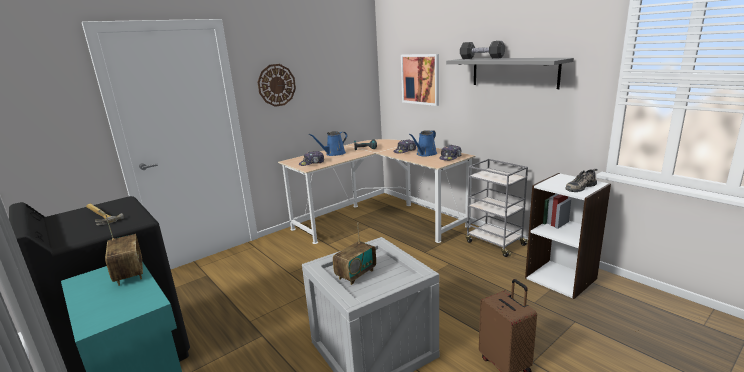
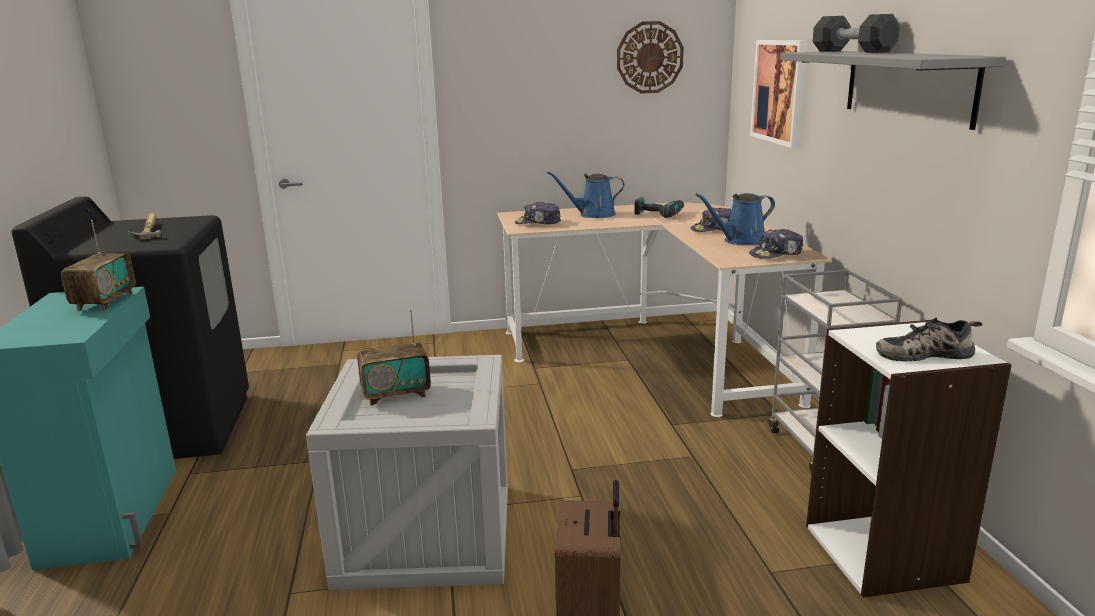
camera: 30 degrees right, 0 degrees up
(276, 85) = (511, 81): wall clock -> wall clock (649, 57)

